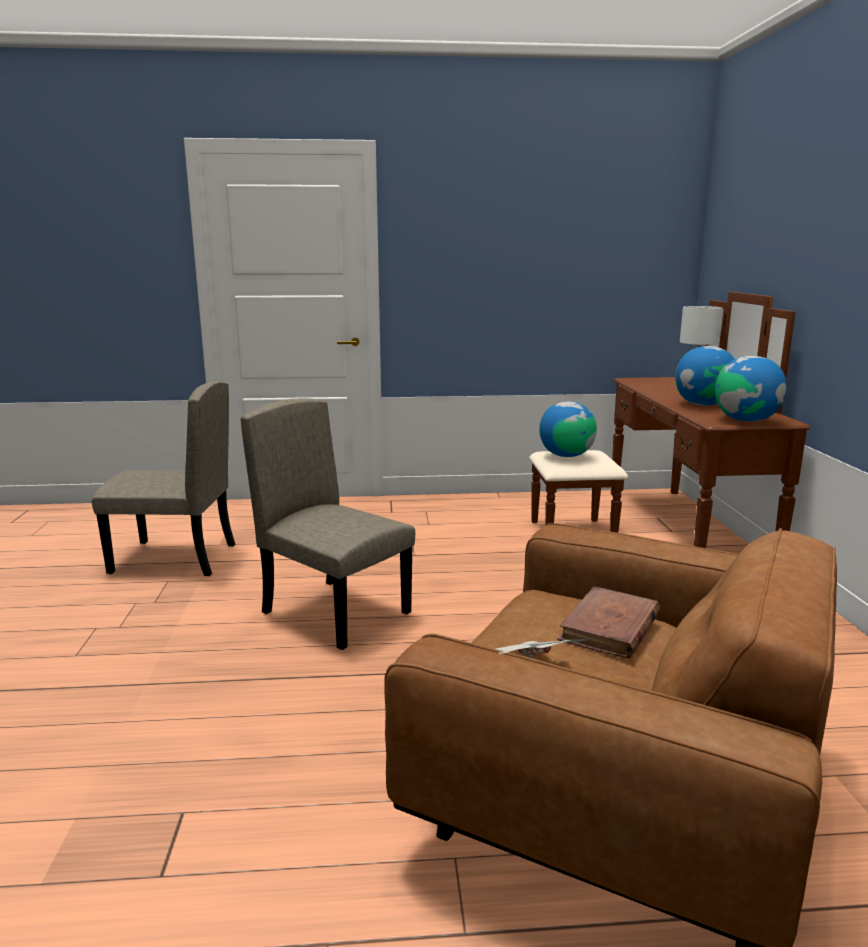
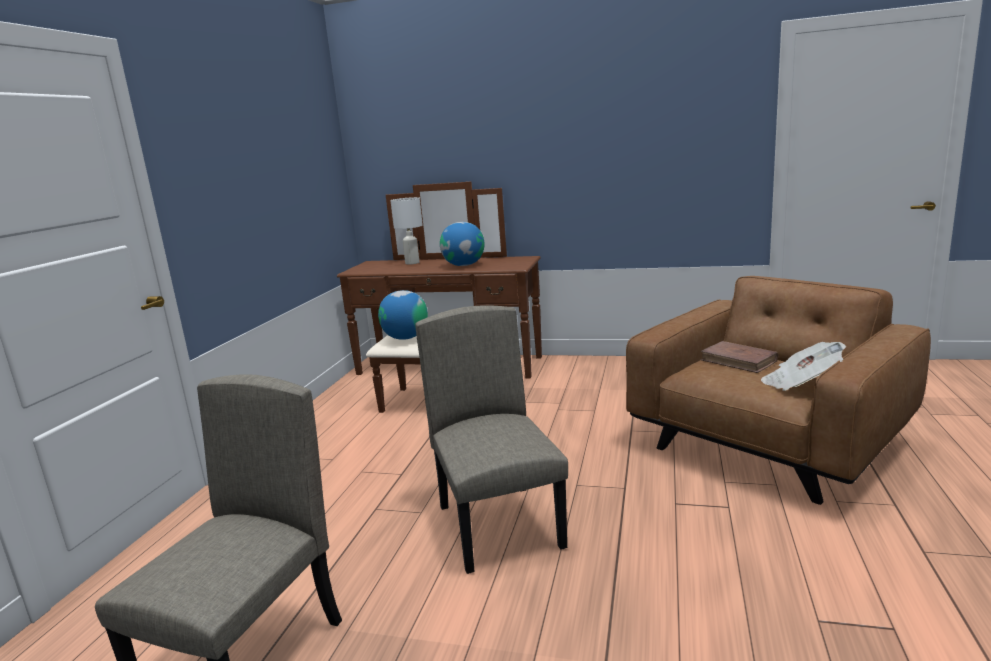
camera: 70 degrees left, 0 degrees up
(336, 612) = (500, 526): beige chair -> beige chair turned 105 degrees clockwise
(746, 420) = (517, 262): globe -> none

